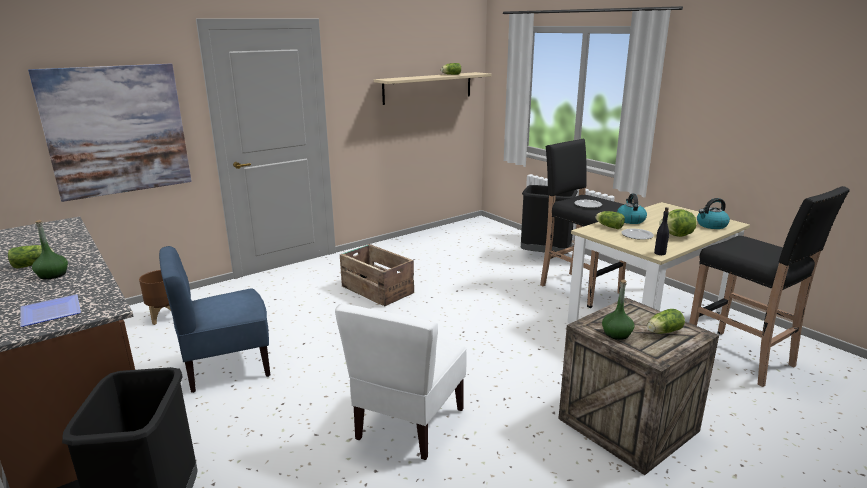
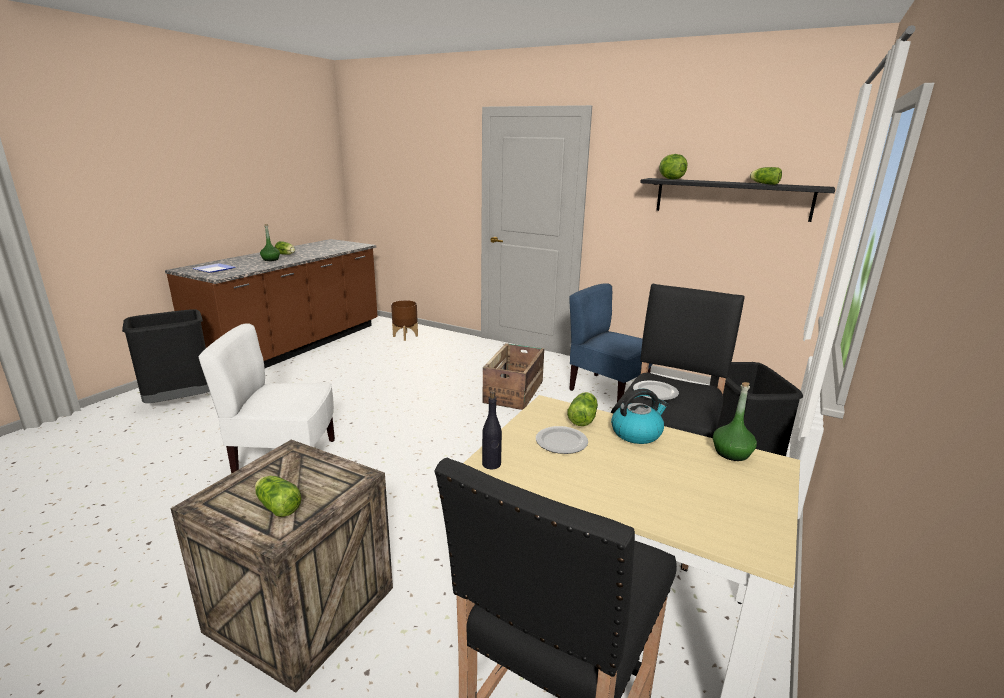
camera: 65 degrees right, 0 degrees up
(117, 130) = (422, 192): picture -> none
(226, 367) = (347, 372): blue chair -> blue chair (607, 390)
(428, 88) = (732, 199): beige shelf -> black shelf
(616, 334) = (268, 471): green bottle -> green bottle (731, 453)
(677, 236) = (597, 479): lettuce -> lettuce (670, 179)
(711, 225) = (709, 519): kettle -> none

